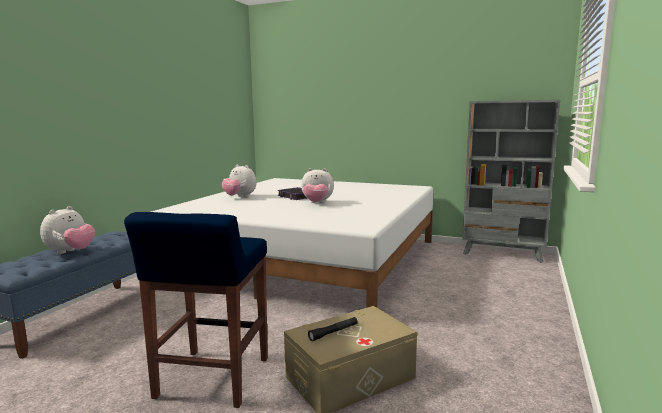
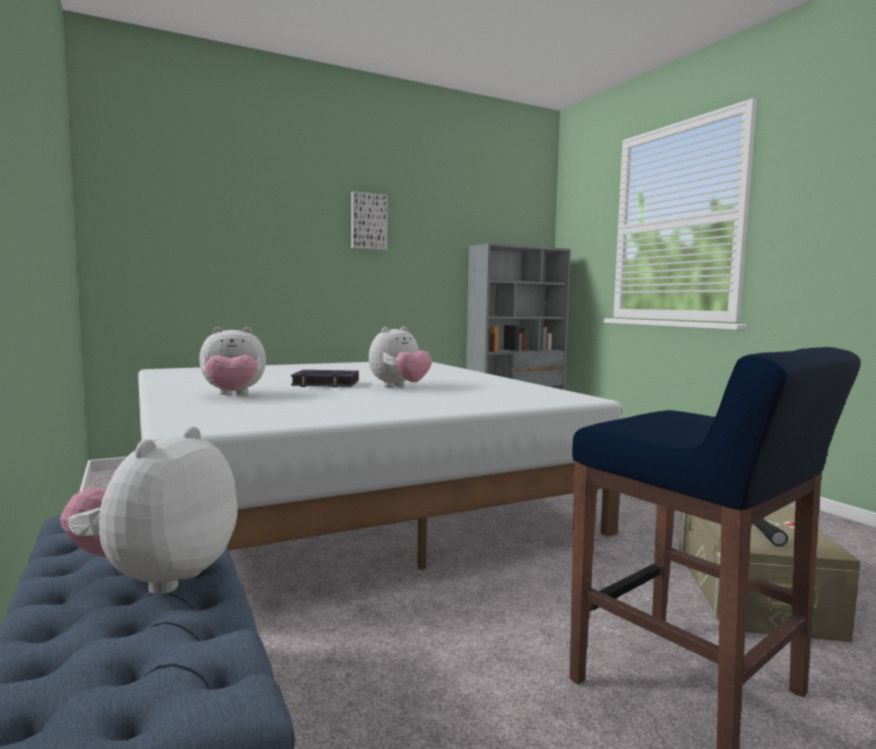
camera: 50 degrees left, 5 degrees down
(71, 252) = (158, 578): plush toy -> plush toy turned 135 degrees counterclockwise
(395, 90) = (368, 221): none -> picture

